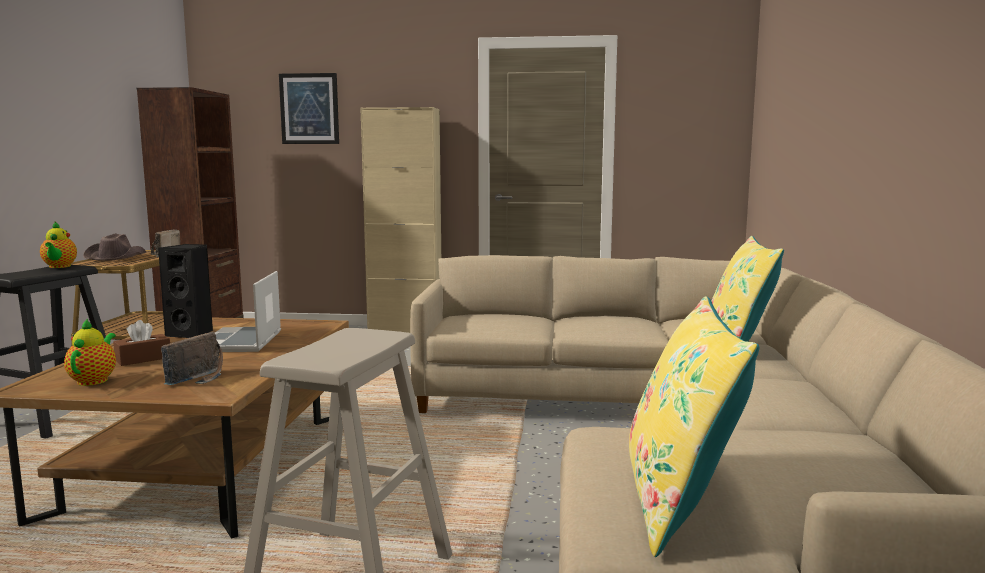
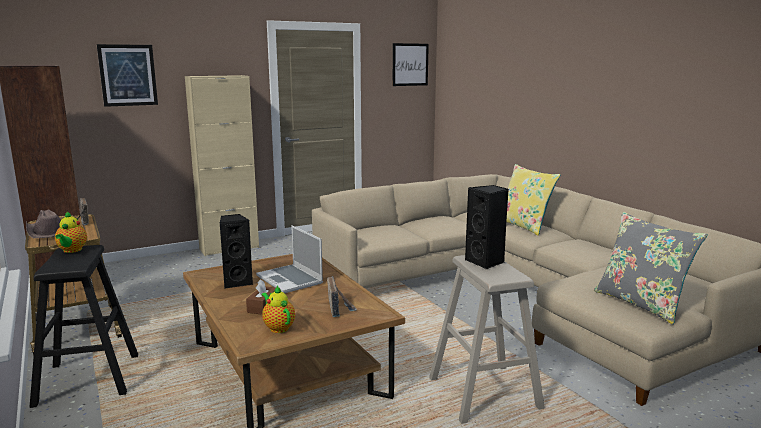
camera: 35 degrees left, 5 degrees up
(59, 267) = (72, 250): teapot -> teapot turned 45 degrees clockwise
(358, 340) = (486, 262): none -> black speaker
(679, 502) = (641, 304): yellow pillow -> grey pillow
(703, 95) = (410, 64): none -> picture

